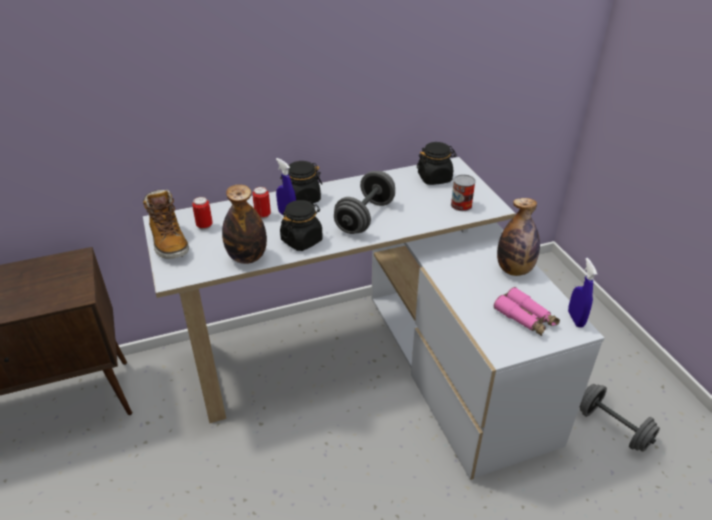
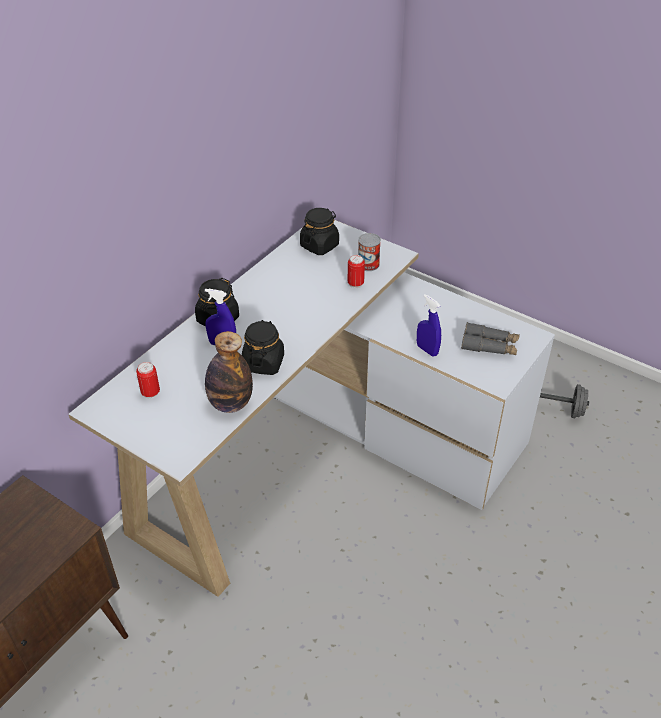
camera: 35 degrees left, 5 degrees up
(169, 242) = (132, 426): boot -> none
(263, 215) = (198, 355): can -> can (355, 284)
(365, 217) = (297, 313): grey dumbbell -> none
(514, 270) = (445, 306): bottle -> none
(525, 318) = (489, 346): pink binoculars -> grey binoculars
(575, 319) = (524, 328): blue spray bottle -> blue spray bottle (427, 350)

